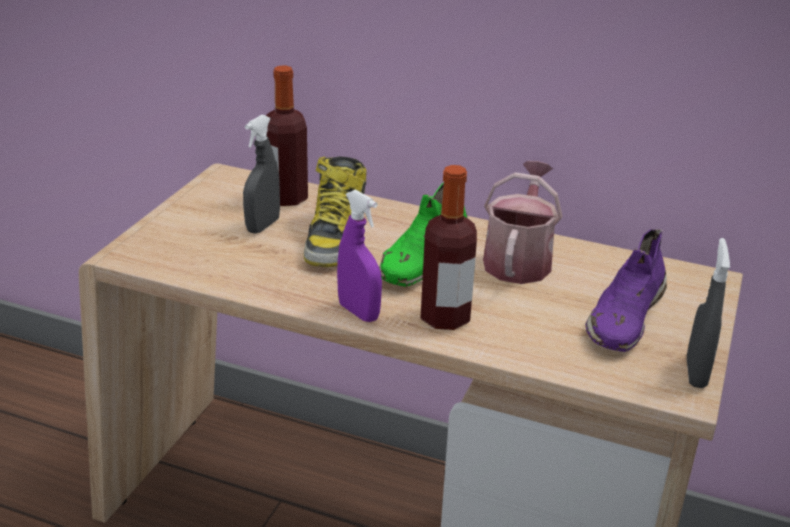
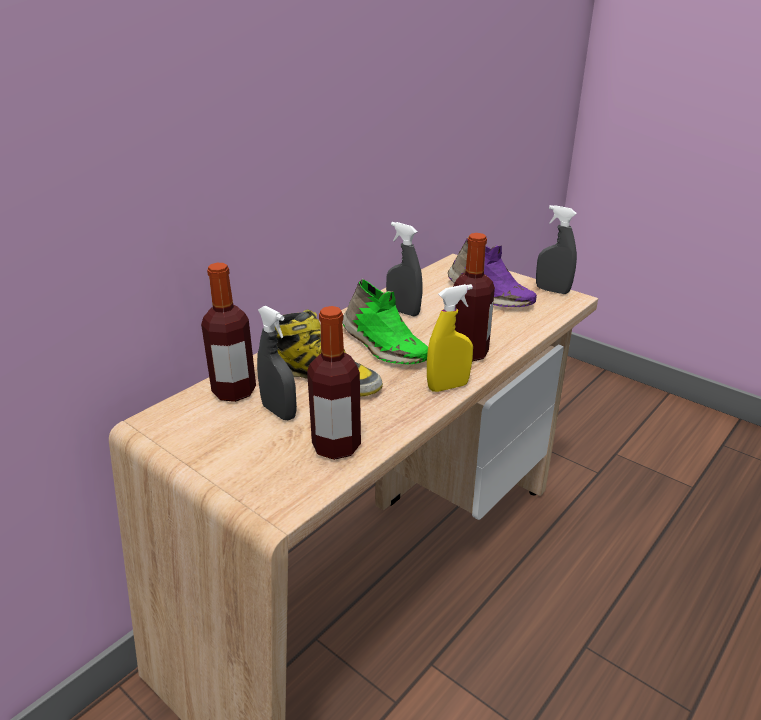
camera: 70 degrees left, 0 degrees up
(219, 264) = (336, 446): none -> bottle
(358, 312) = (448, 386): purple spray bottle -> yellow spray bottle
(518, 259) = (403, 311): watering can -> grey spray bottle

